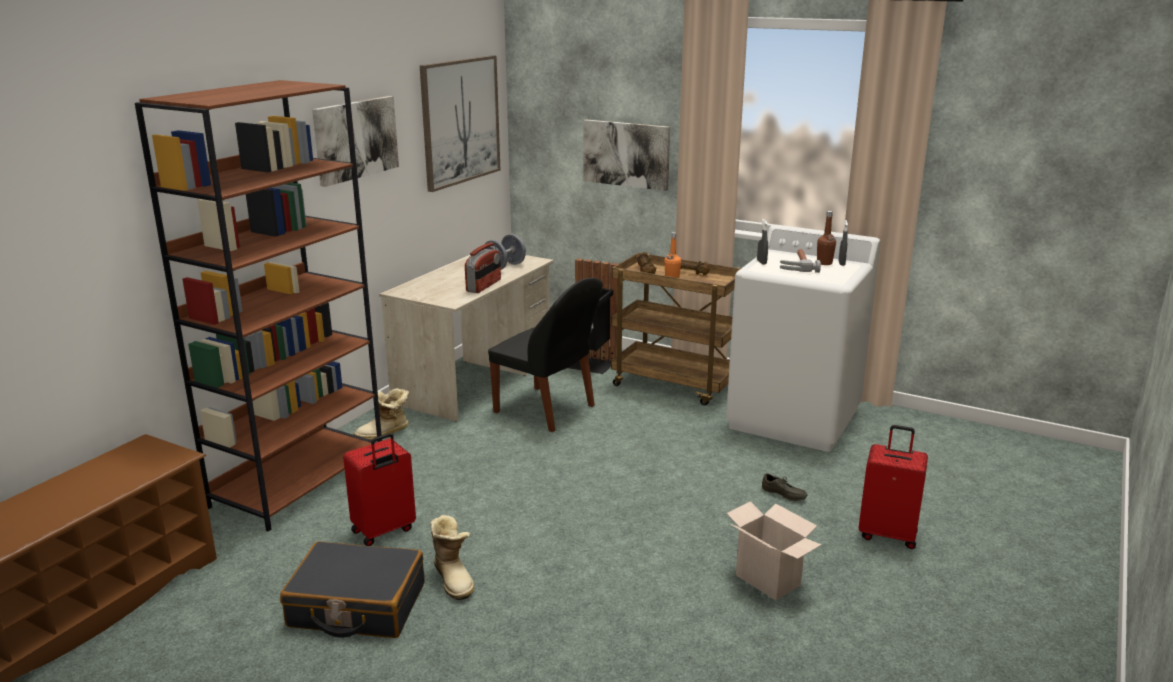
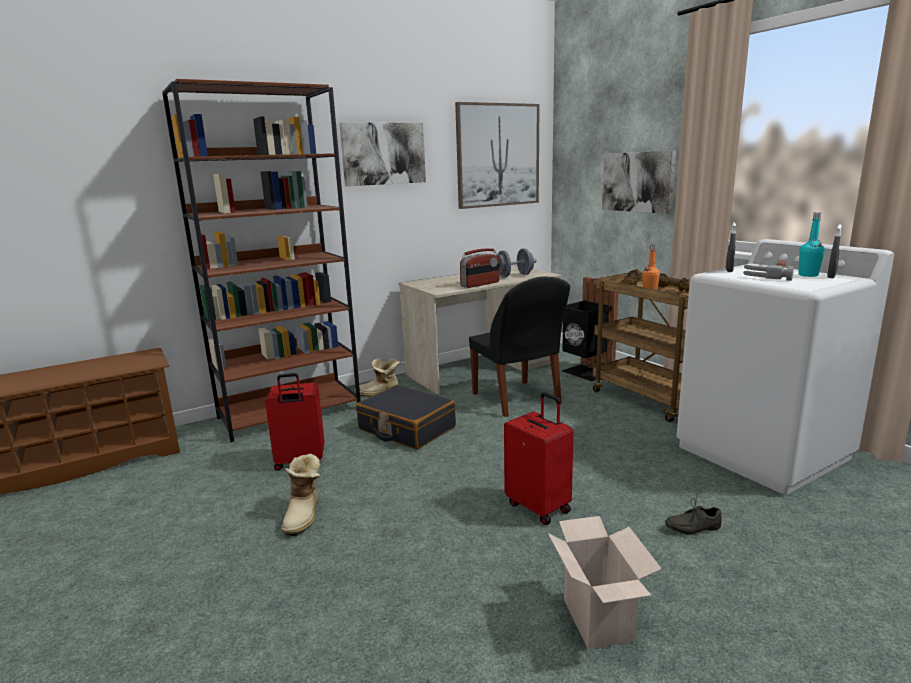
camera: 30 degrees right, 5 degrees down
(357, 606) = (215, 515): black suitcase -> black suitcase (406, 428)
(783, 495) = (691, 526): grey shoe -> grey shoe turned 105 degrees clockwise
(824, 263) = (808, 275): brown bottle -> turquoise bottle
(888, 534) = (808, 614): red suitcase -> red suitcase (539, 507)

